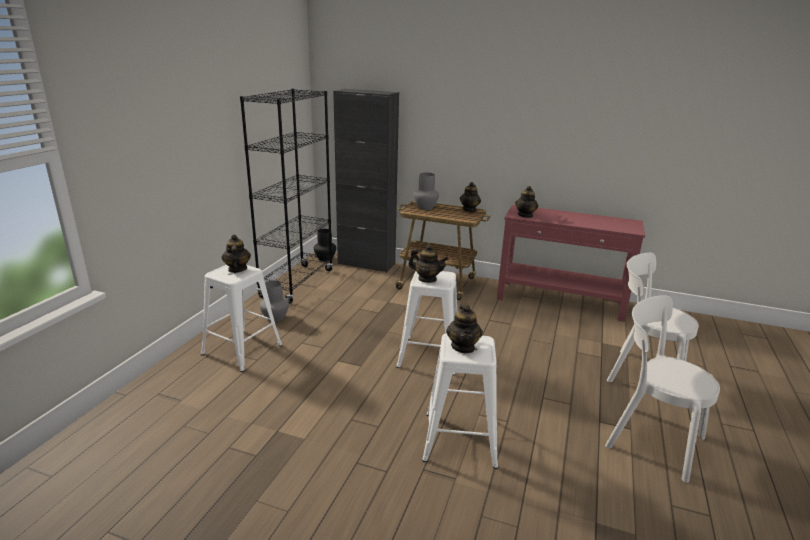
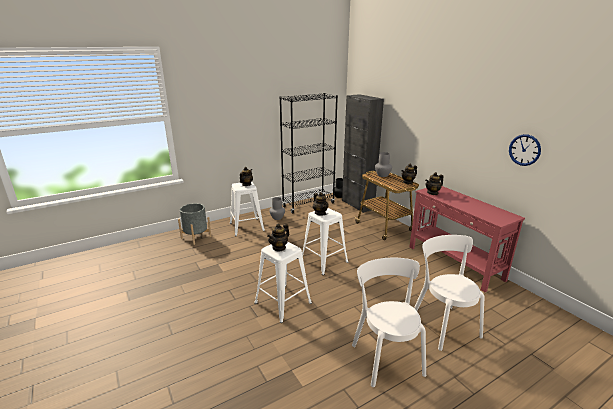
camera: 40 degrees right, 0 degrees up
(165, 403) = (196, 237): none -> grey planter
(634, 139) = (524, 150): none -> wall clock

